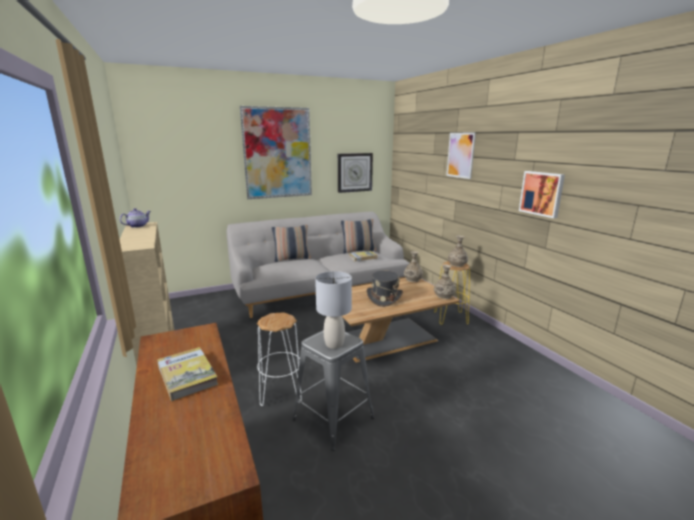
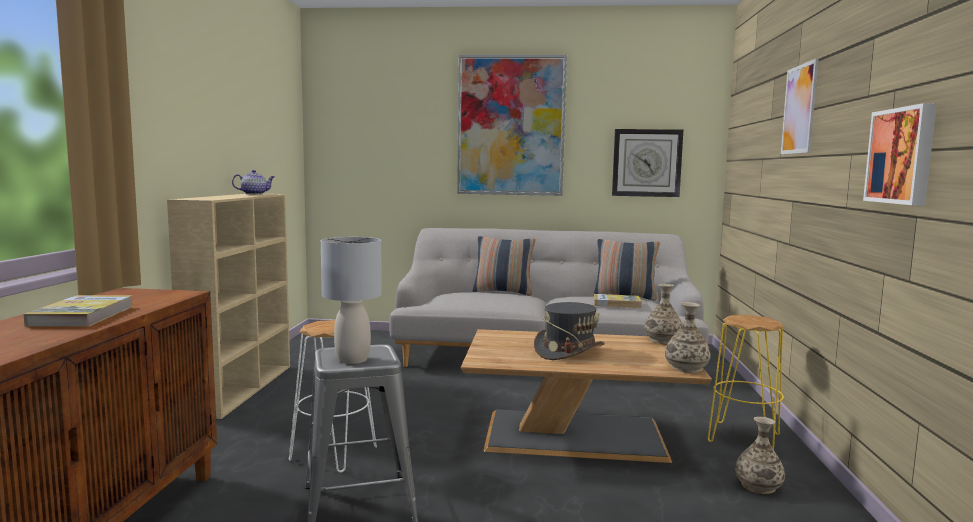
camera: 30 degrees right, 10 degrees down
(457, 264) = (754, 321): vase -> vase (758, 486)

